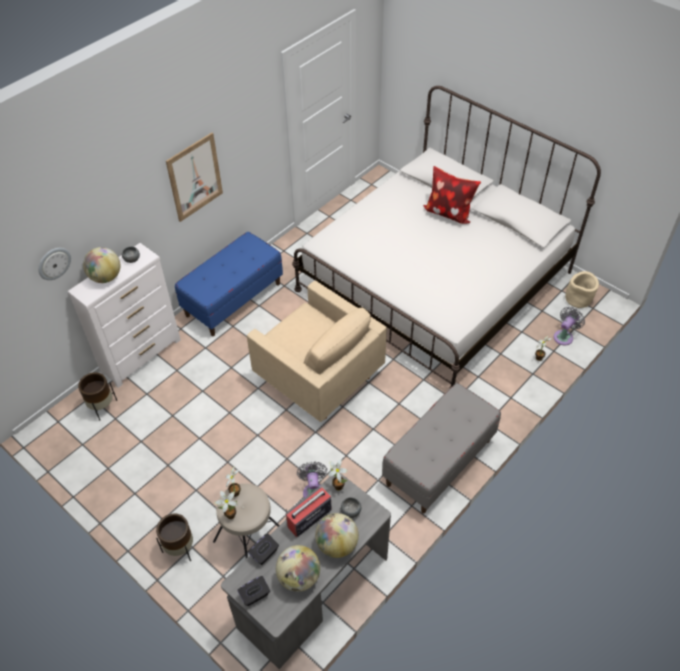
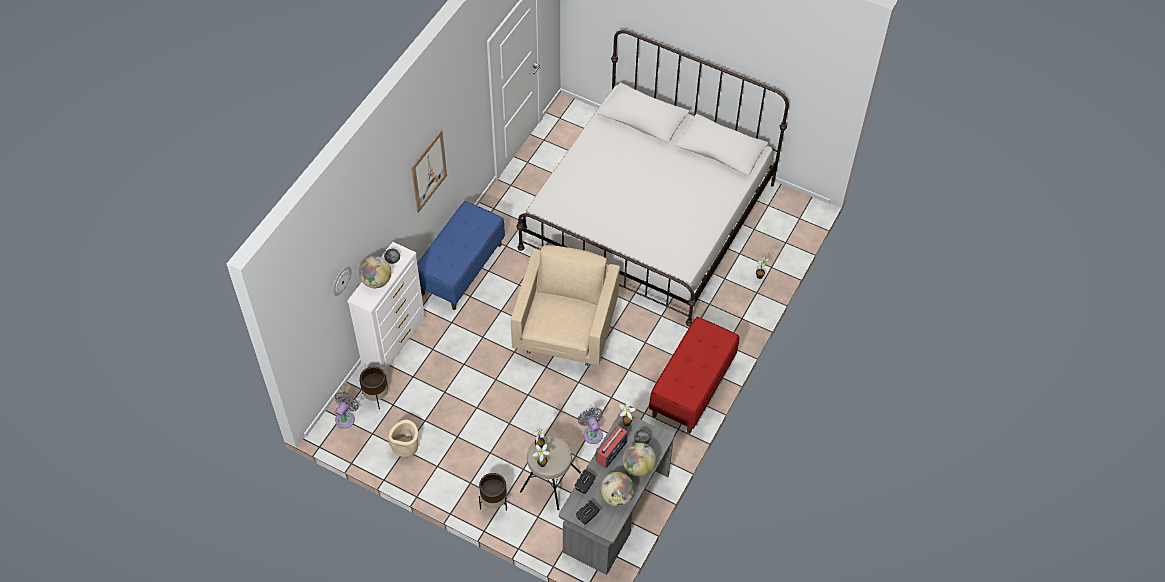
camera: 15 degrees left, 5 degrees up
(318, 377) = (565, 331): beige armchair -> beige armchair turned 105 degrees counterclockwise
(439, 462) = (692, 388): grey bench -> red bench
(448, 212) = (654, 152): pillow -> none
(564, 336) = (778, 251): grey fan -> grey fan (346, 418)
(578, 300) = (784, 212): beige planter -> beige planter (405, 446)

